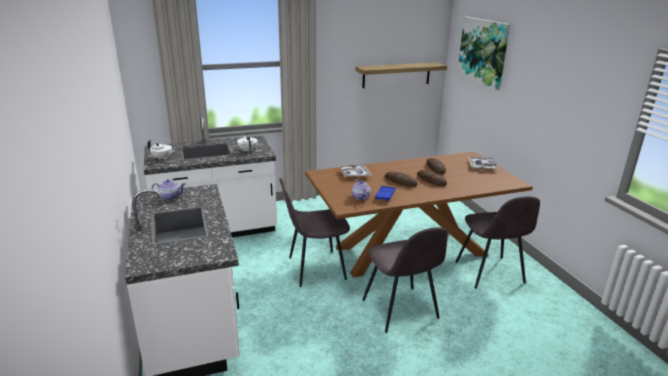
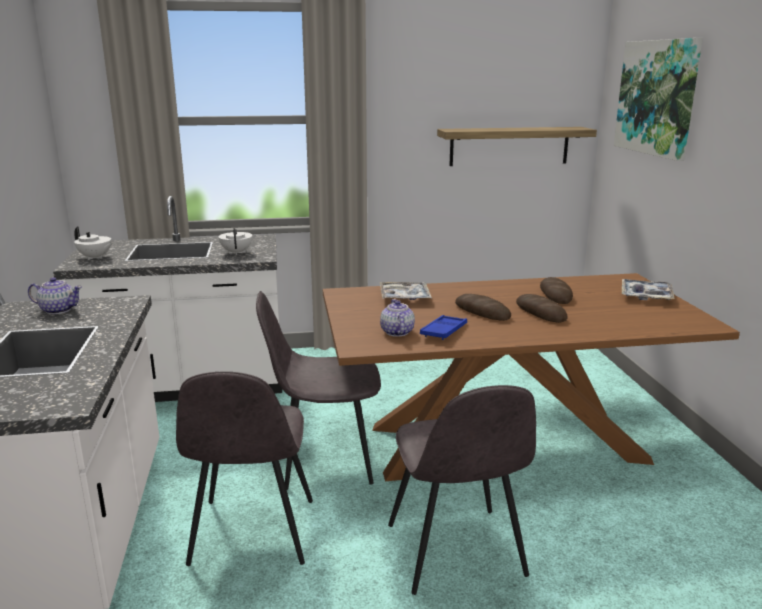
camera: 10 degrees right, 5 degrees down
(490, 273) = (650, 497): grey chair -> grey chair (252, 534)

